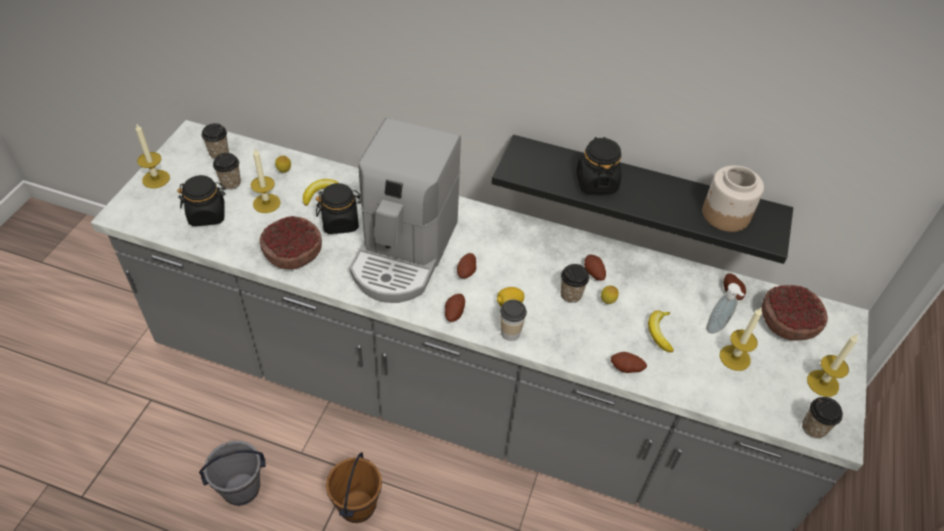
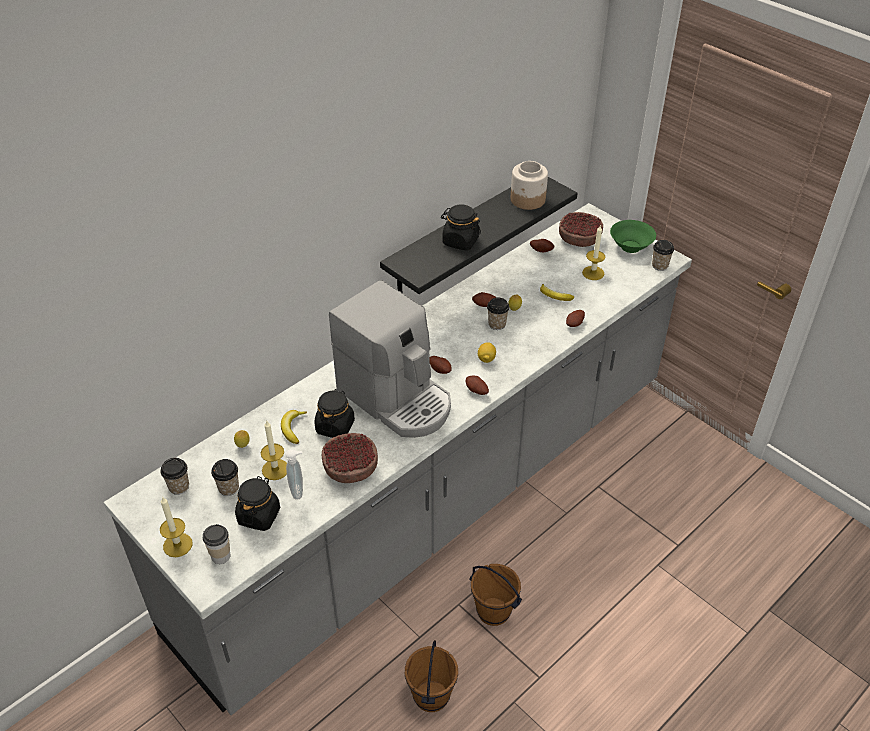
camera: 60 degrees left, 5 degrees down
(241, 490) = (432, 696): grey bucket -> brown bucket
(510, 333) = (512, 368): cup -> cup (220, 556)
(717, 328) = (566, 270): soap dispenser -> soap dispenser (298, 491)
(823, 383) = (631, 247): candle -> green bowl

